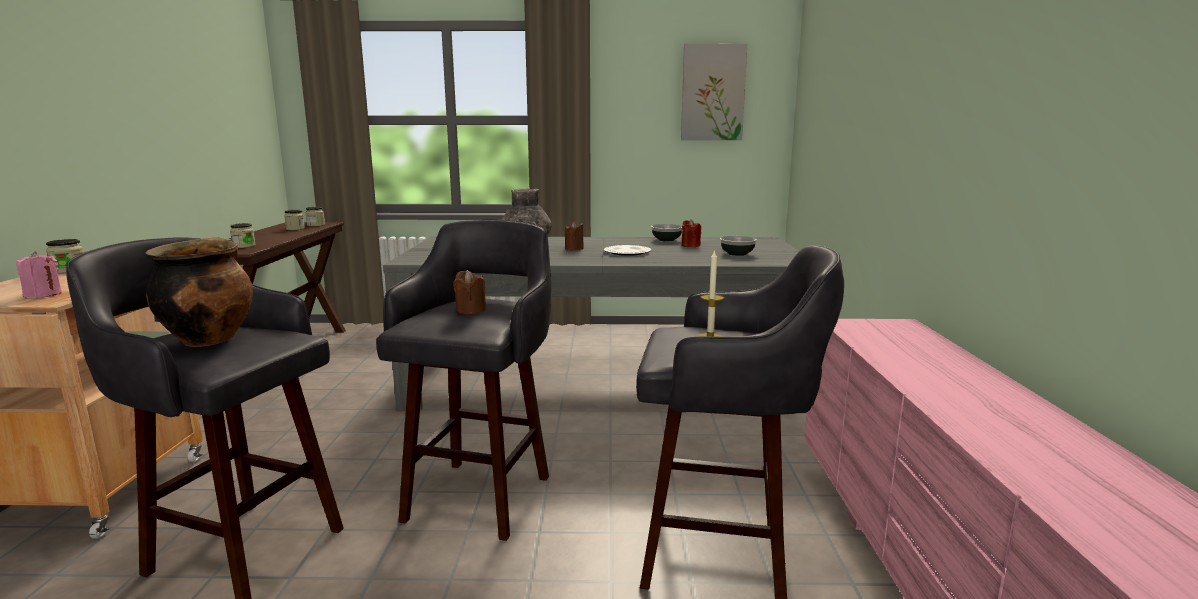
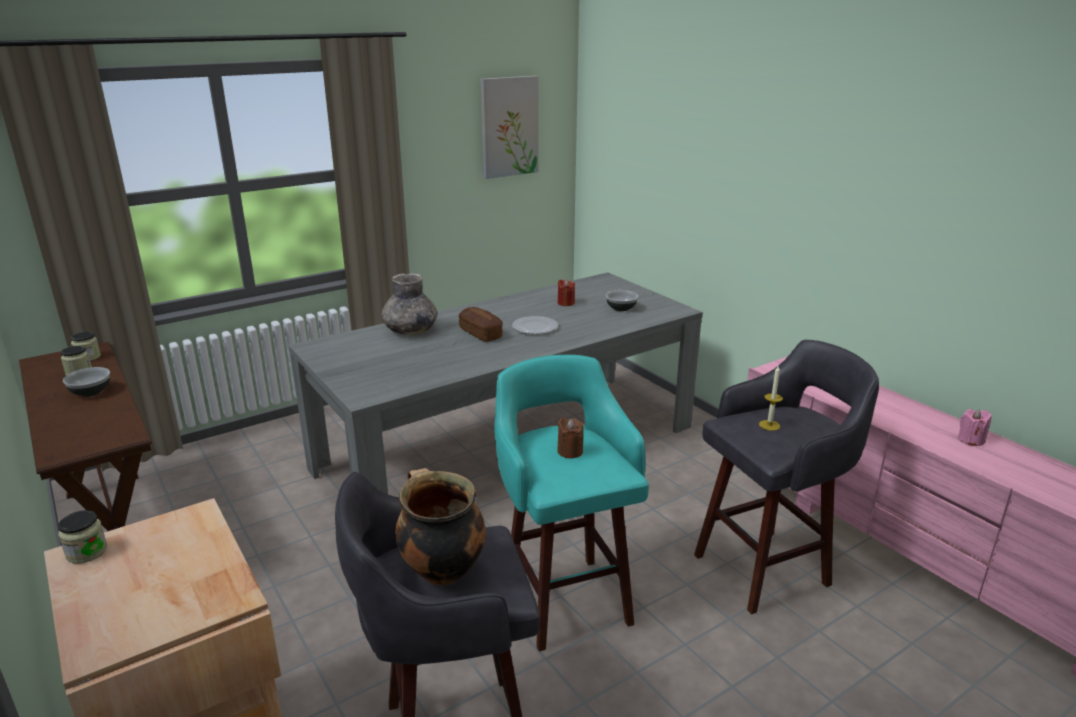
camera: 35 degrees left, 10 degrees up
(43, 295) = (193, 595): pink candle -> pink candle (970, 440)
(244, 246) = (101, 426): jar -> none
(482, 495) = (565, 598): grey stool -> turquoise stool
(574, 249) = (480, 333): brown candle -> bread
(666, 240) = (531, 298): bowl -> bowl (90, 392)

